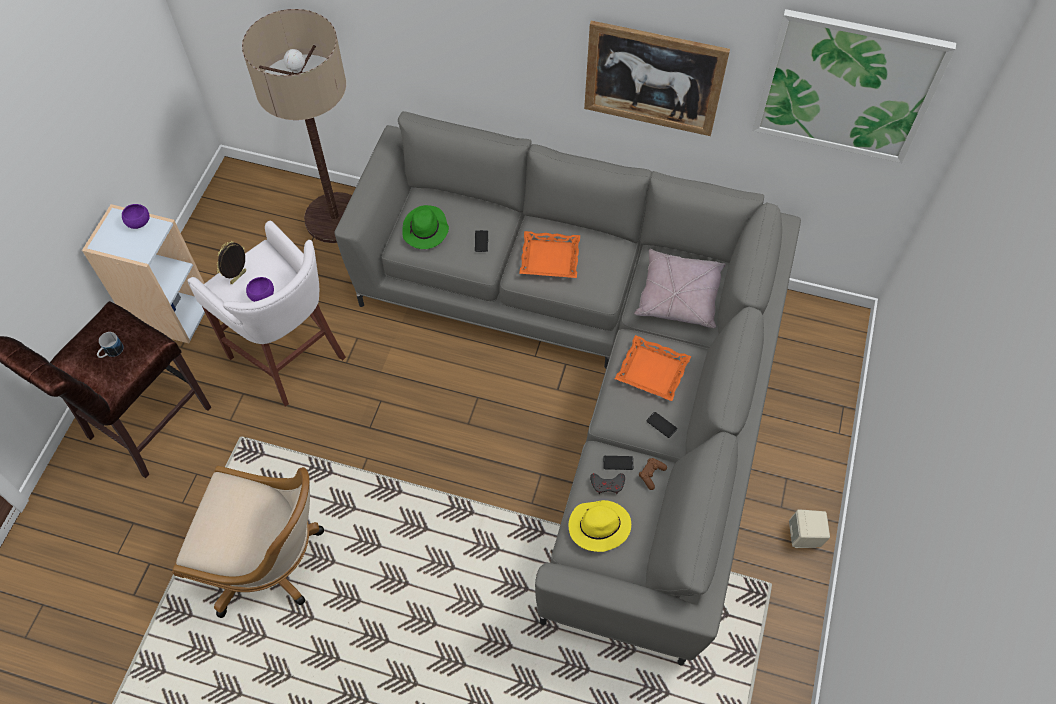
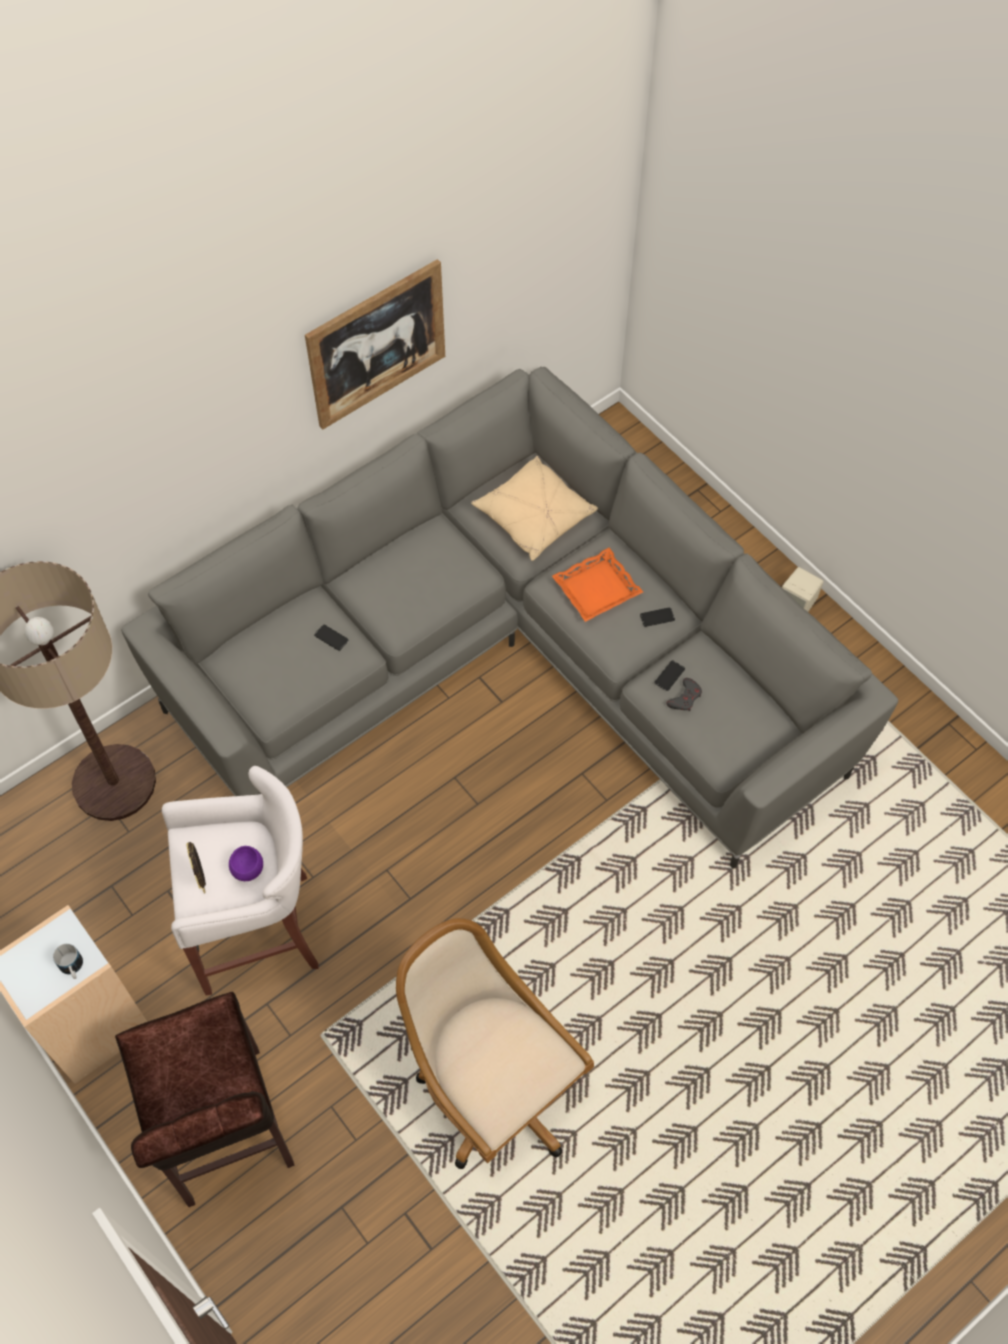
camera: 55 degrees left, 0 degrees up
(111, 352) = (199, 1061): mug -> mug (73, 968)
(139, 223) = (39, 944): purple bowl -> none
(270, 560) = (491, 1082): office chair -> office chair turned 90 degrees counterclockwise
(425, 230) = (273, 679): green hat -> none
(549, 259) = (403, 592): orange tray -> none
(598, 527) = (722, 732): yellow hat -> none
(651, 475) = (700, 657): brown game controller -> none
(678, 296) = (533, 517): purple pillow -> beige pillow
(847, 87) = (542, 213): picture -> none

